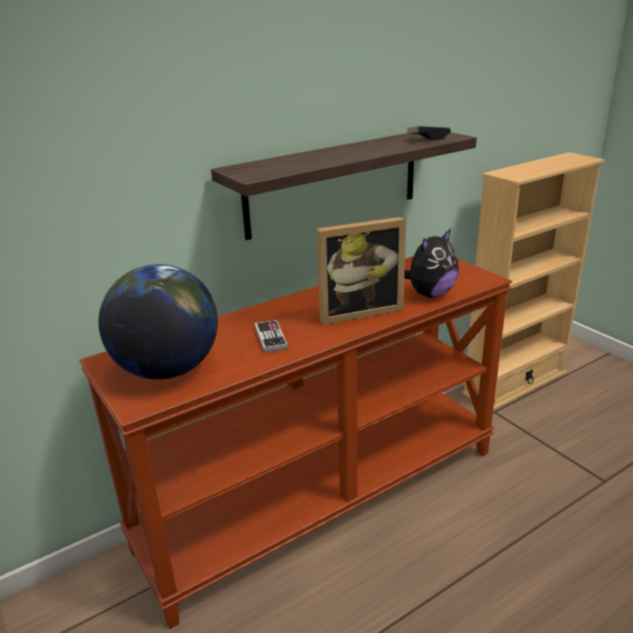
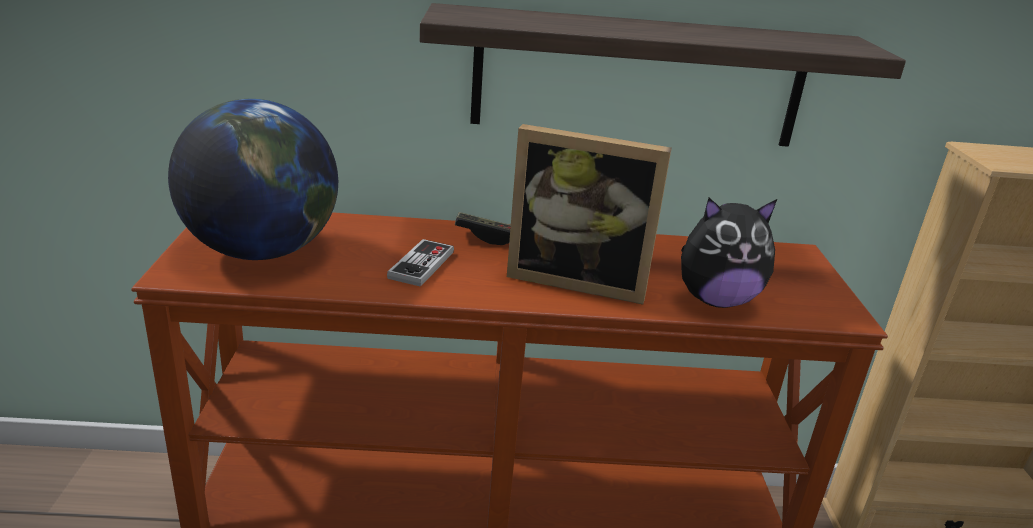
camera: 30 degrees right, 0 degrees up
(428, 138) = (813, 43): game controller -> game controller (487, 237)

